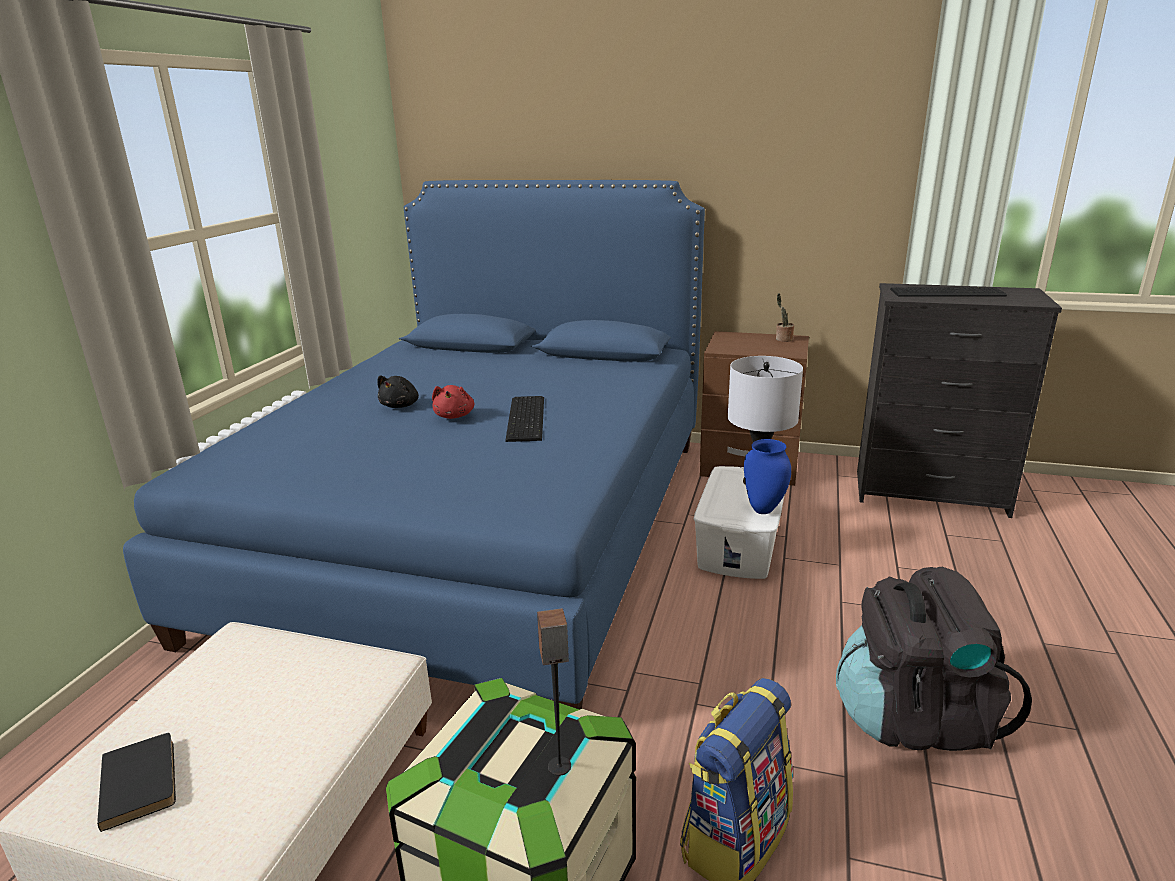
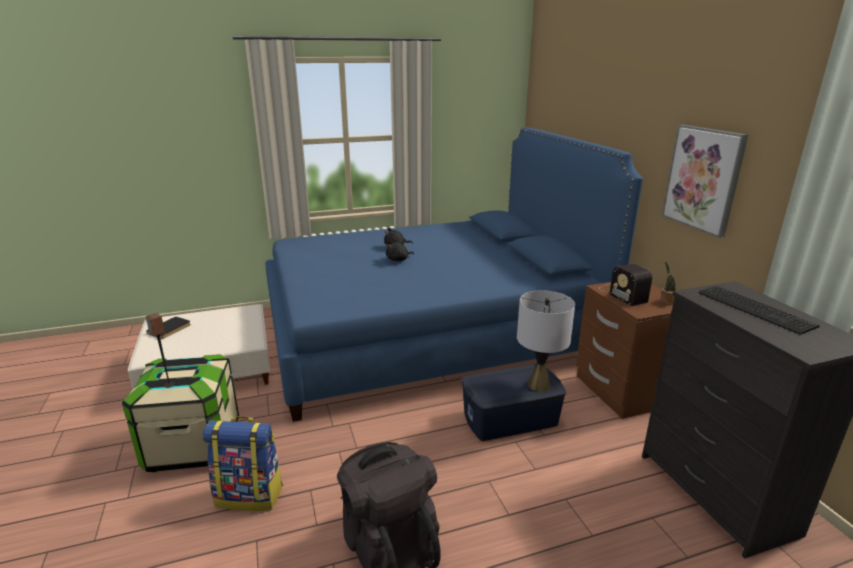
camera: 55 degrees right, 0 degrees up
(454, 416) = (398, 260): red plush toy -> black plush toy
(528, 418) = (418, 274): keyboard -> none
(740, 544) = (510, 419): white storage box -> blue storage box
(744, 347) = (621, 293): none -> radio
(763, 510) = (501, 397): blue vase -> none
(783, 193) = (703, 179): none -> picture

